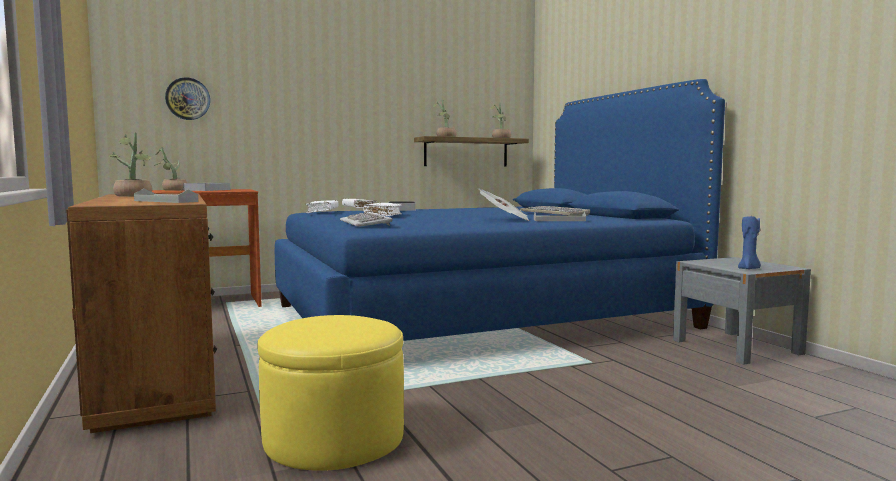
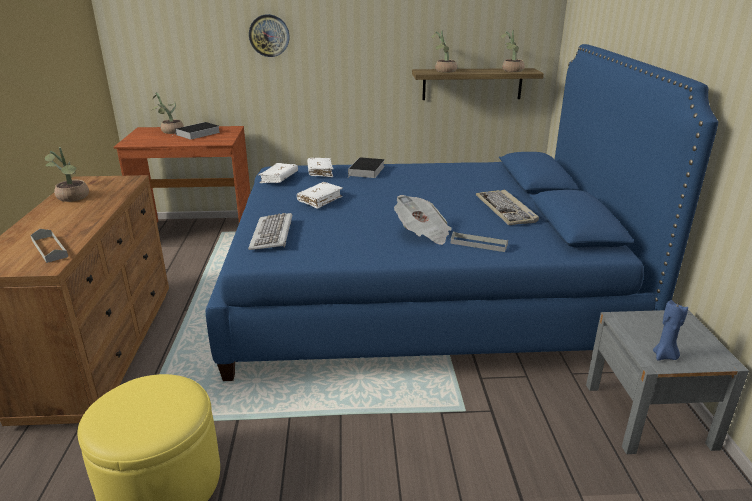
camera: 20 degrees right, 20 degrees up
(188, 99) = (181, 38): wall clock -> wall clock (269, 35)

